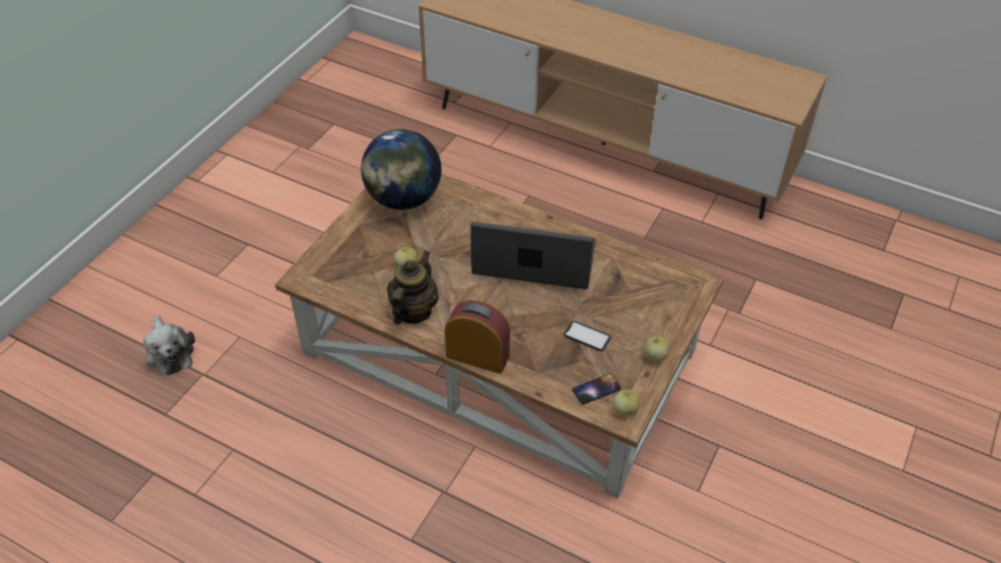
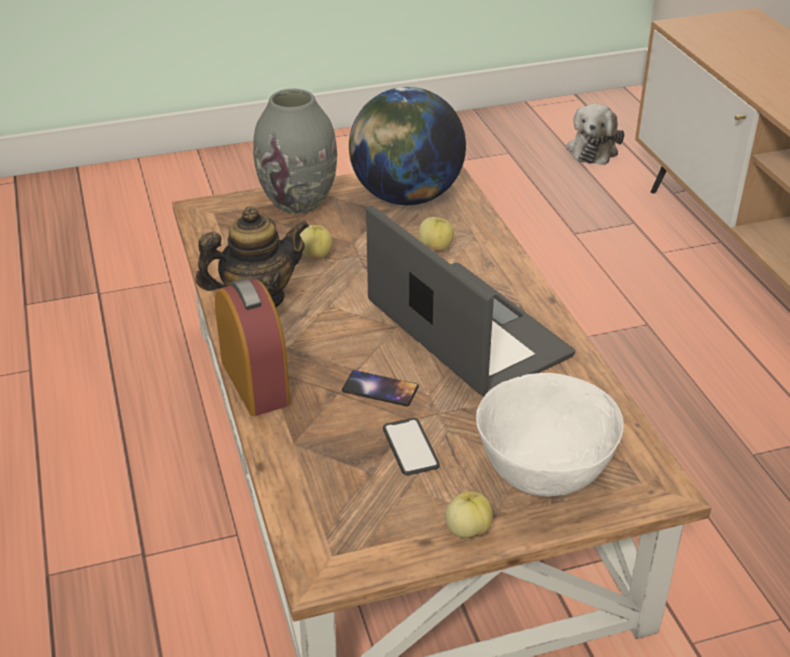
camera: 45 degrees right, 10 degrees down
(169, 352) = (99, 258): plush toy -> plush toy (593, 149)
(350, 238) = (299, 202): none -> grey vase
(596, 389) = (334, 511): phone -> phone (380, 389)
(624, 410) = (334, 560): apple -> apple (436, 247)
(651, 310) = (542, 475): none -> white bowl

